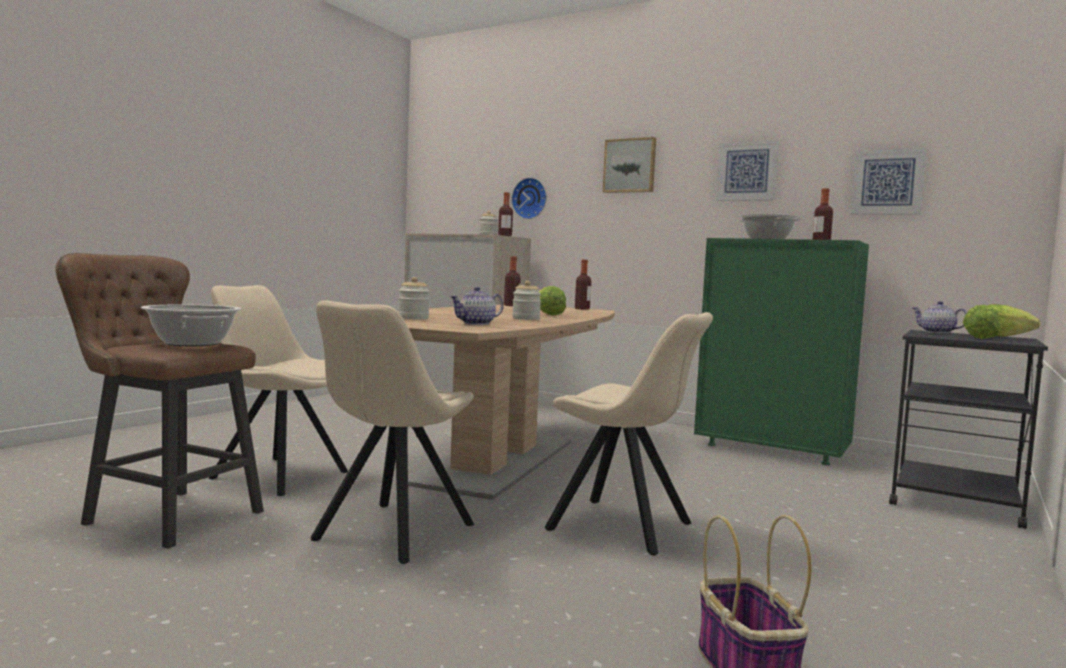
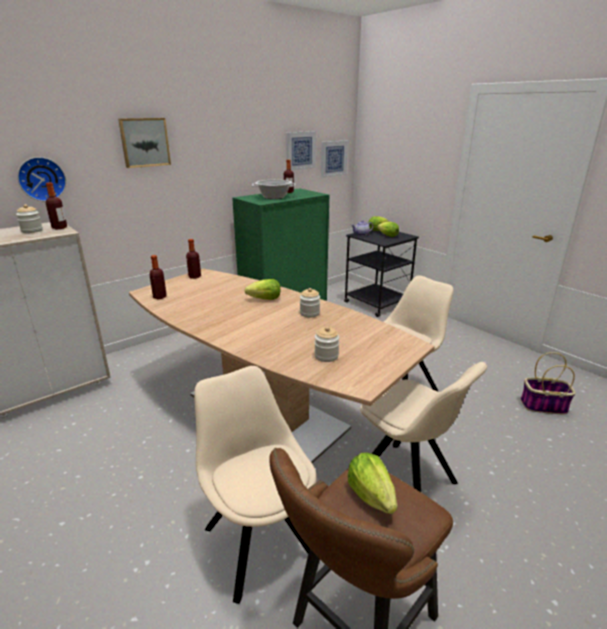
camera: 70 degrees left, 20 degrees up
(193, 343) = (371, 495): cooking pot -> lettuce
(278, 475) = (258, 542): beige chair -> beige chair turned 105 degrees clockwise
(476, 323) = (364, 337): teapot -> none
(747, 171) = (231, 145): picture -> picture (333, 158)

